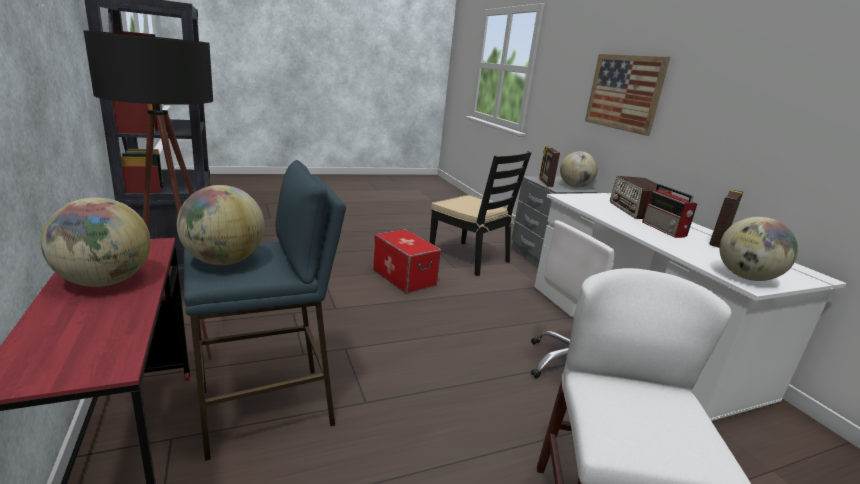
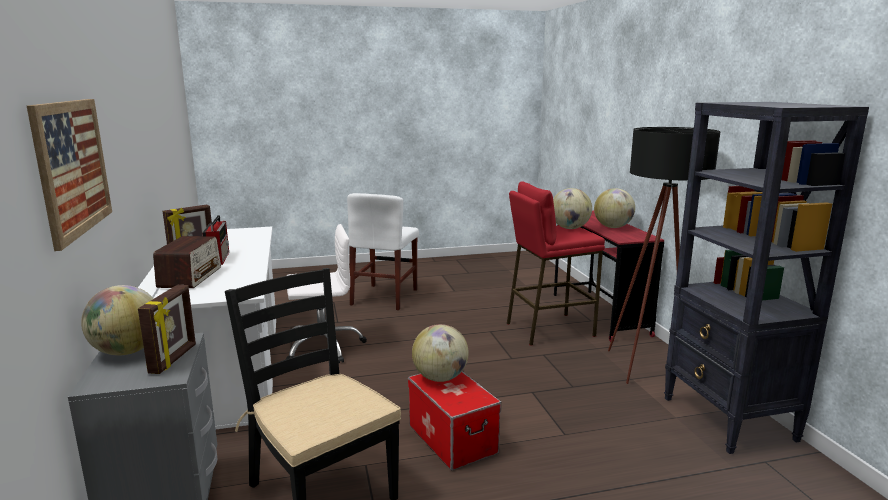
camera: 170 degrees left, 5 degrees down
(267, 409) = (549, 329): blue stool -> red stool
(746, 277) = (251, 232): globe -> globe (440, 378)

